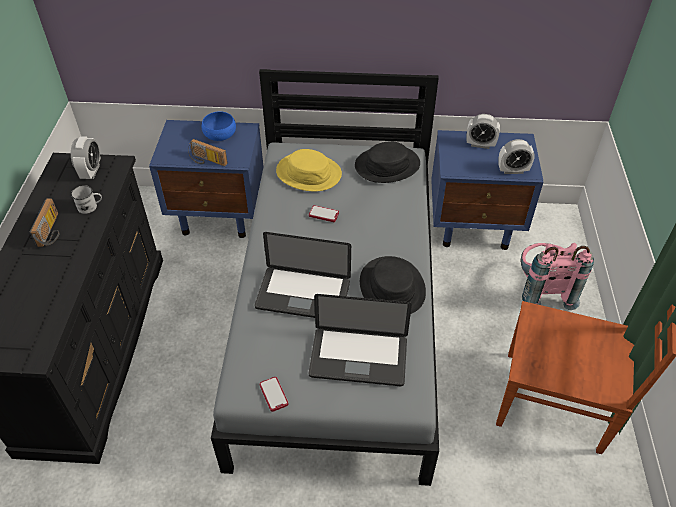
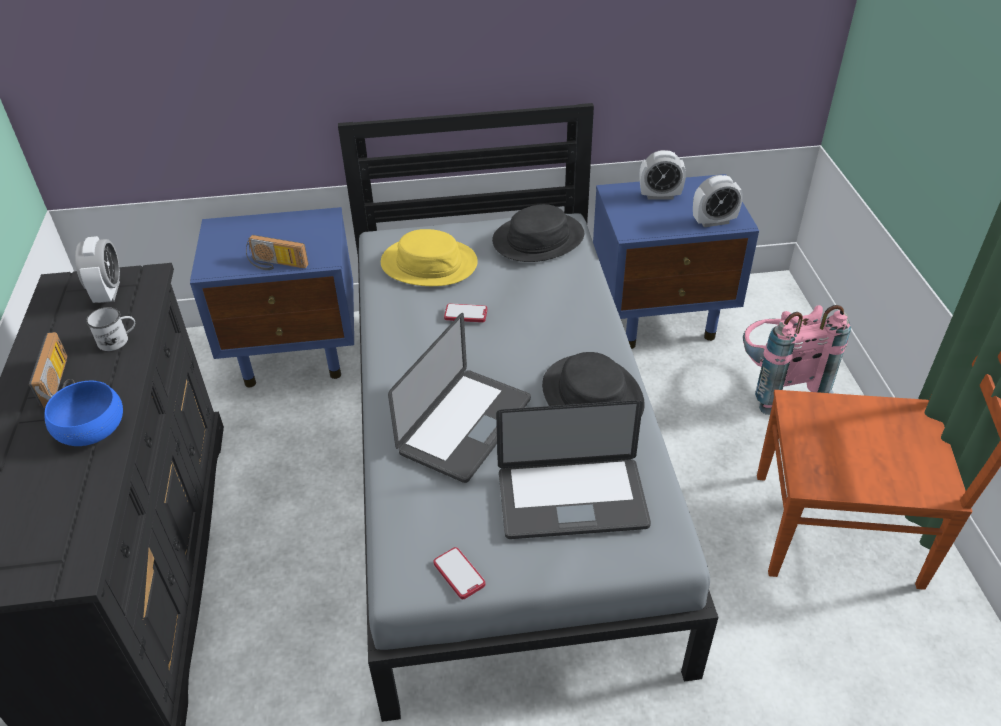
camera: 10 degrees left, 5 degrees down
(220, 134) = (287, 228): blue bowl -> blue bowl (91, 428)
(303, 295) = (465, 426): laptop -> laptop turned 60 degrees counterclockwise

